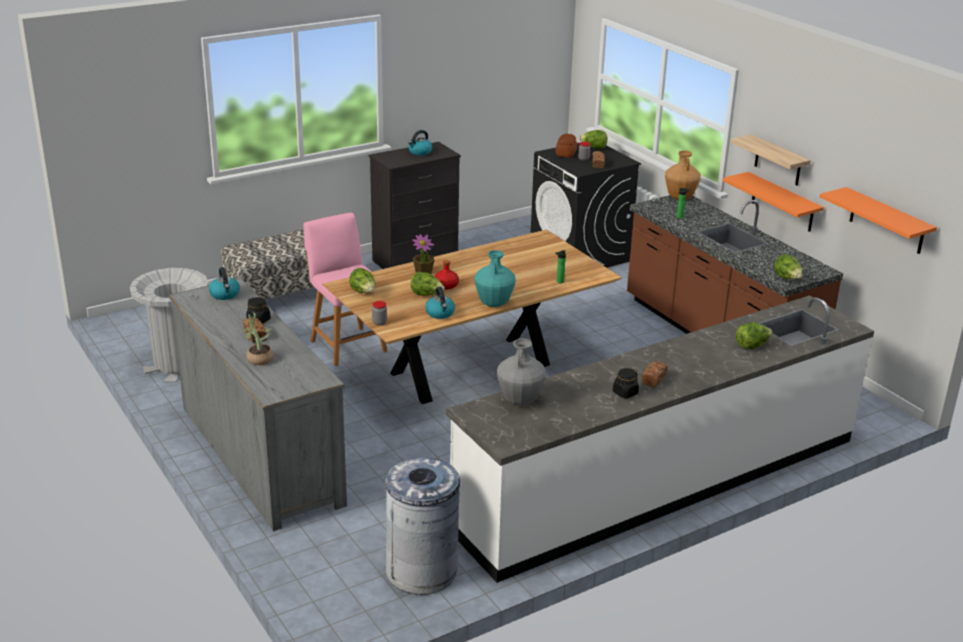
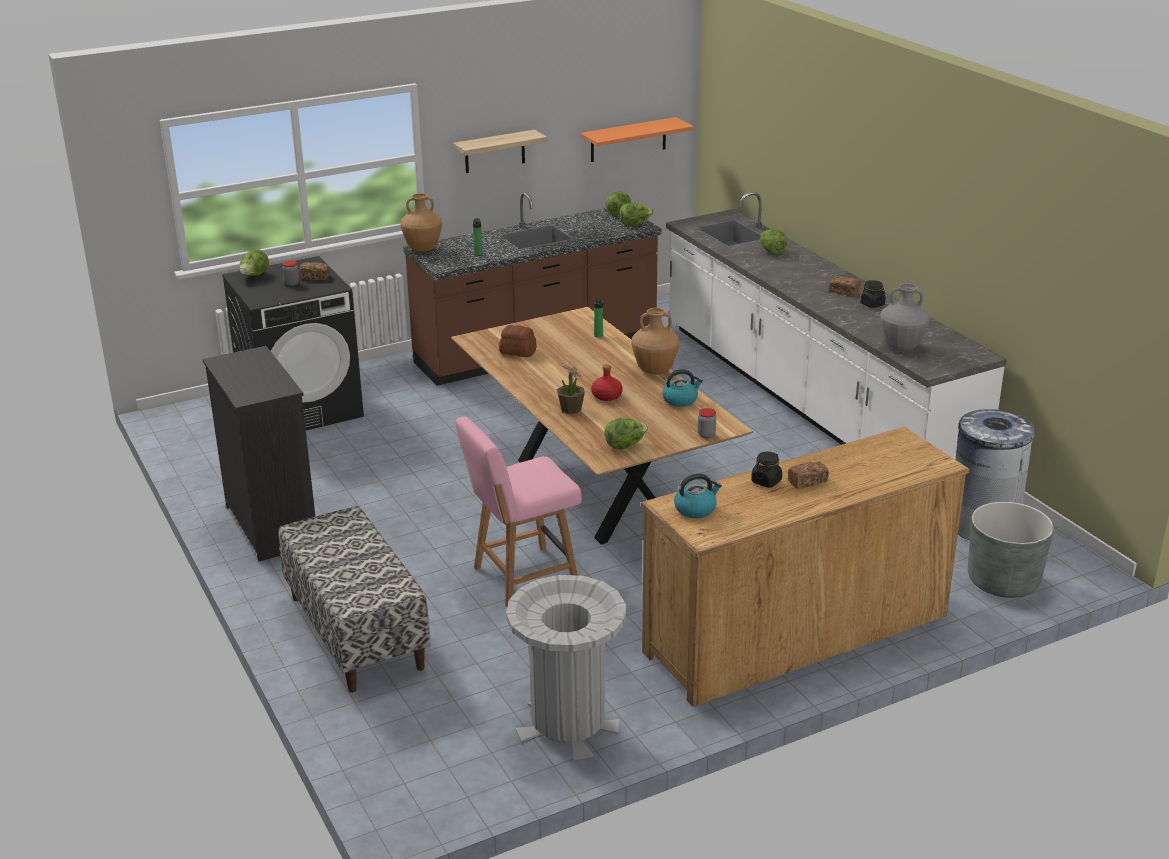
camera: 85 degrees left, 0 degrees up
(258, 358) = (863, 476): potted plant -> none
(260, 454) = (796, 633): grey dresser -> brown dresser
(322, 571) = (1003, 581): none -> grey planter
(420, 152) = (243, 371): kettle -> none
(426, 295) = (632, 407): lettuce -> lettuce (618, 212)
(494, 303) = (654, 371): turquoise vase -> brown vase
(566, 153) = (267, 291): bread -> bread (517, 351)
(782, 202) = (510, 190): orange shelf -> none

